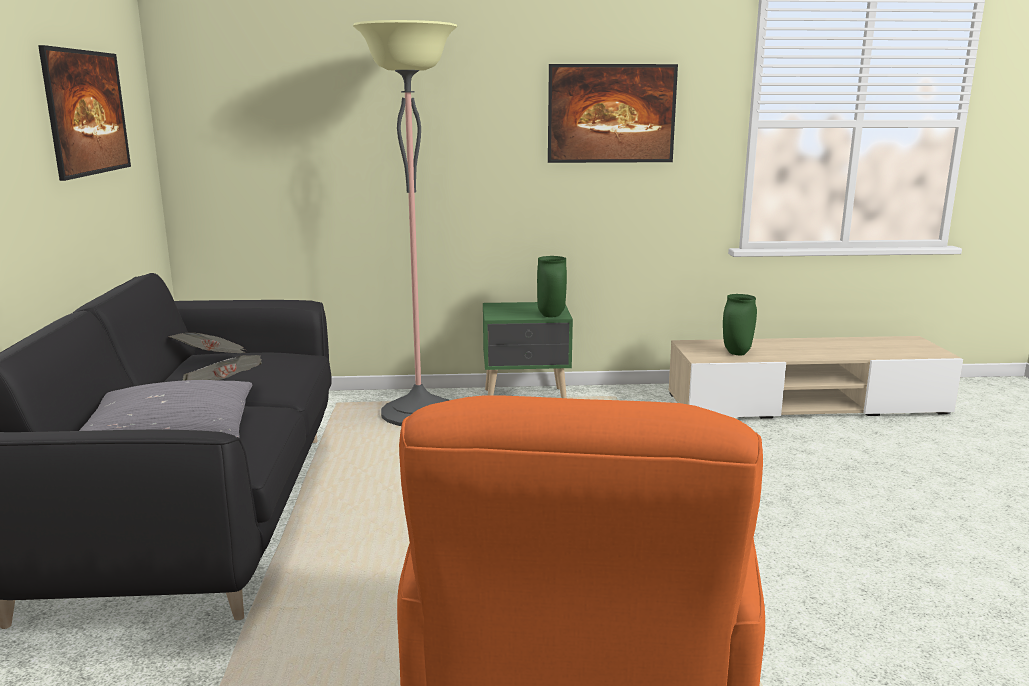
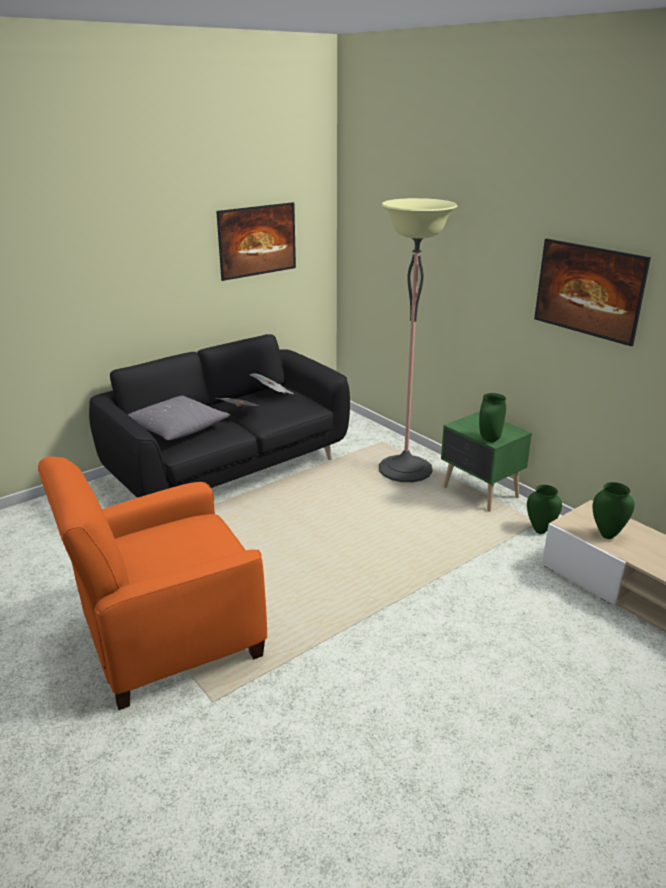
camera: 55 degrees right, 10 degrees up
(627, 400) = (540, 530): none -> green vase

